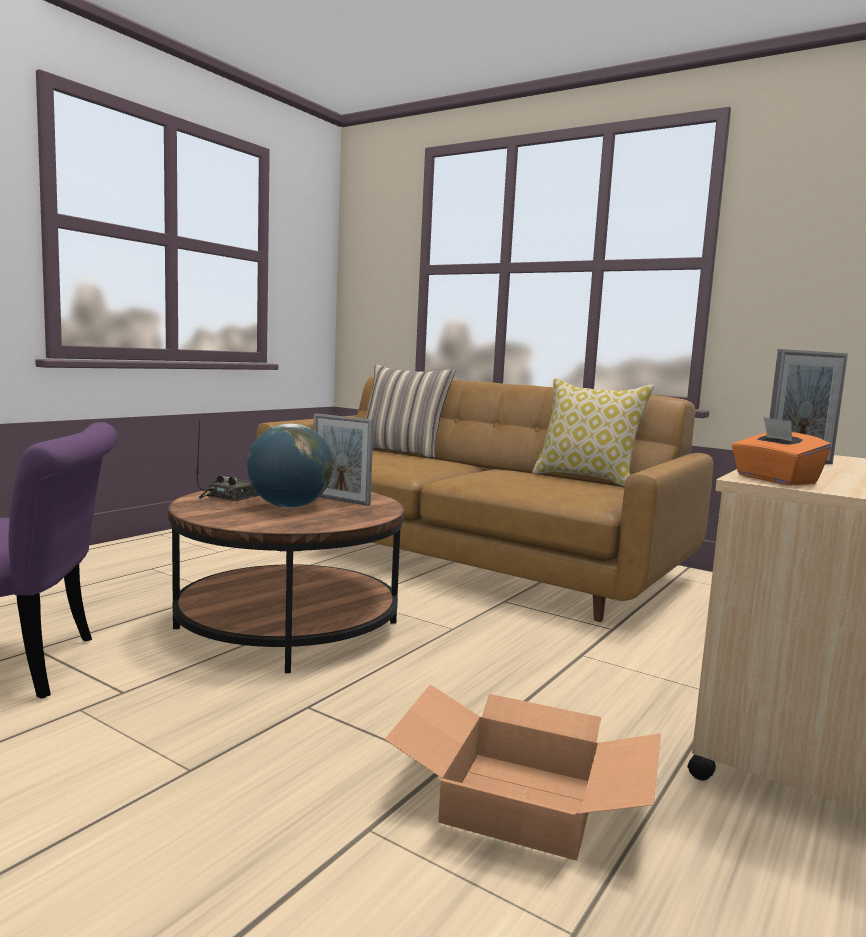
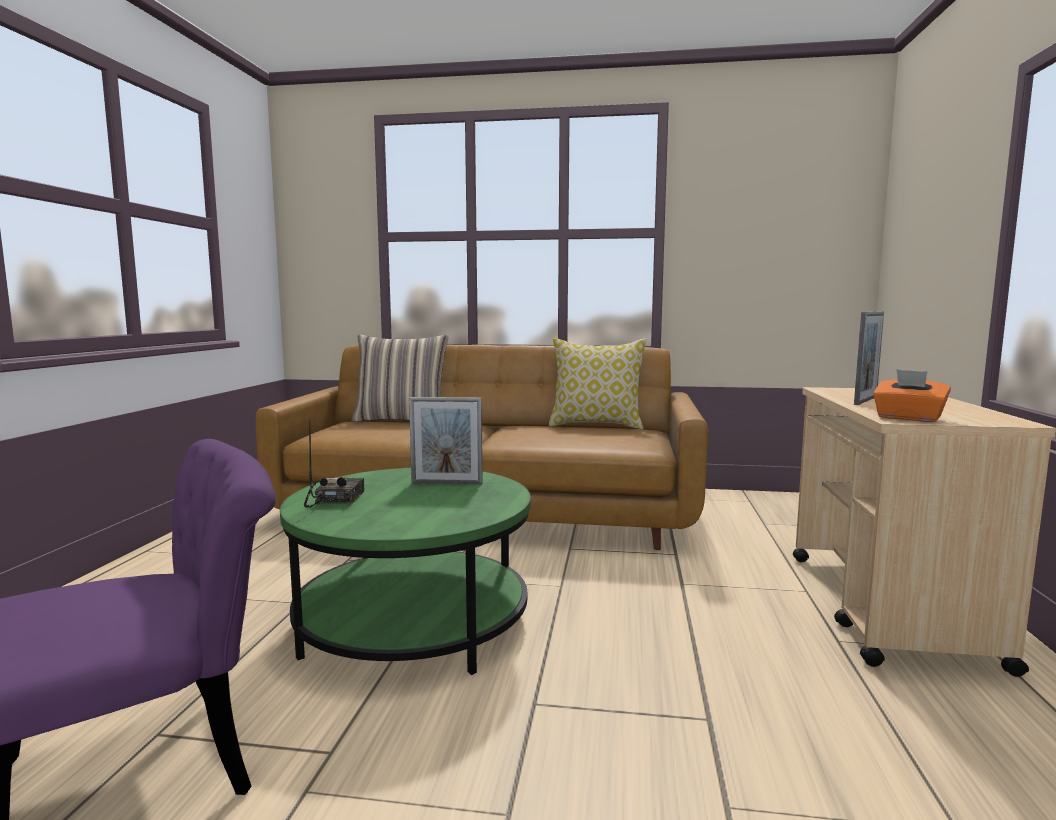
camera: 25 degrees left, 0 degrees up
(288, 625) = (413, 622): brown coffee table -> green coffee table
(290, 507) = (415, 499): globe -> none
(518, 803) = (796, 734): cardboard box -> none

